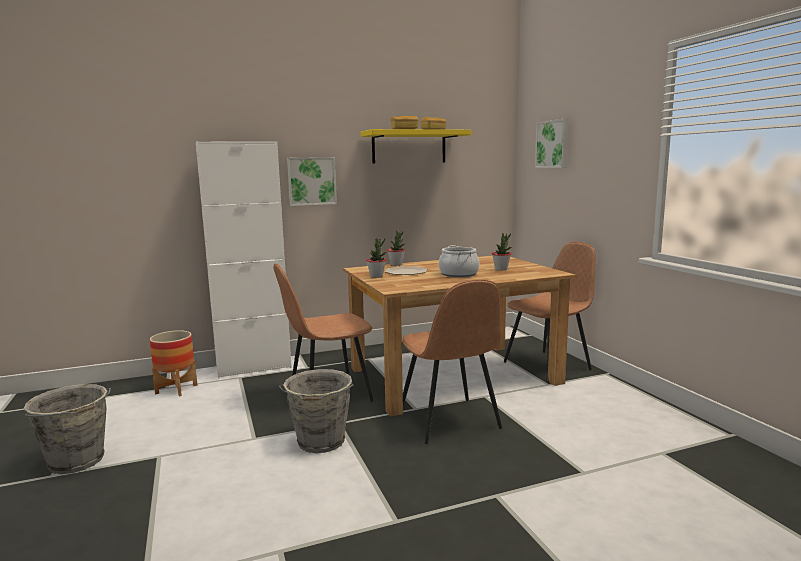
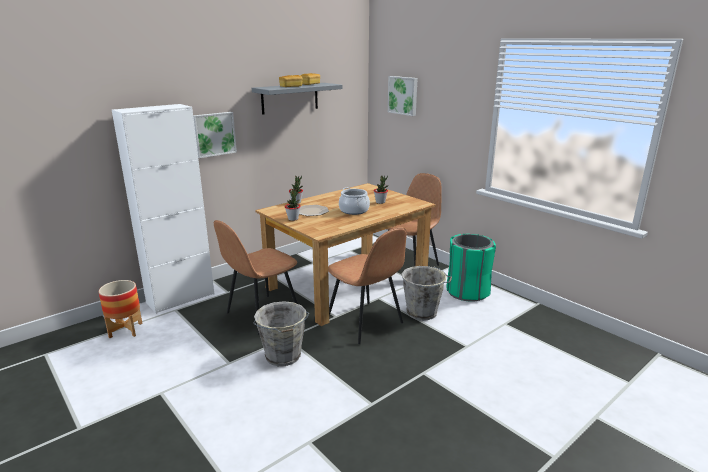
camera: 20 degrees left, 10 degrees up
(77, 461) = (91, 412): grey bucket -> grey bucket (423, 313)
(409, 147) = (290, 98): yellow shelf -> grey shelf
(620, 405) = (467, 291): none -> green trash can

